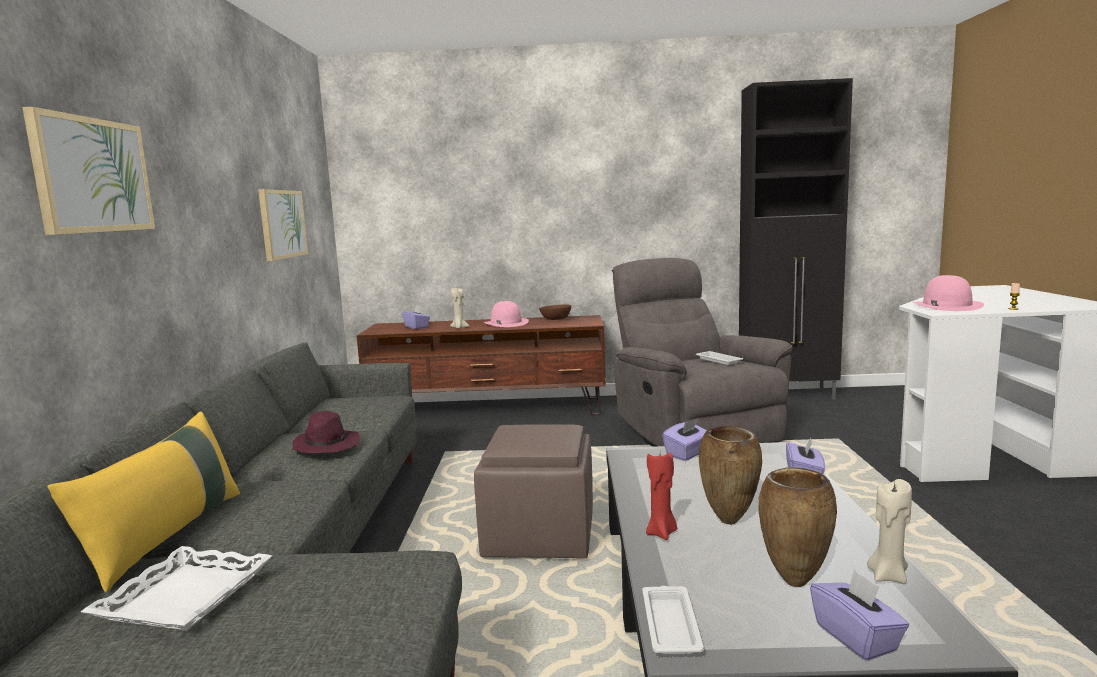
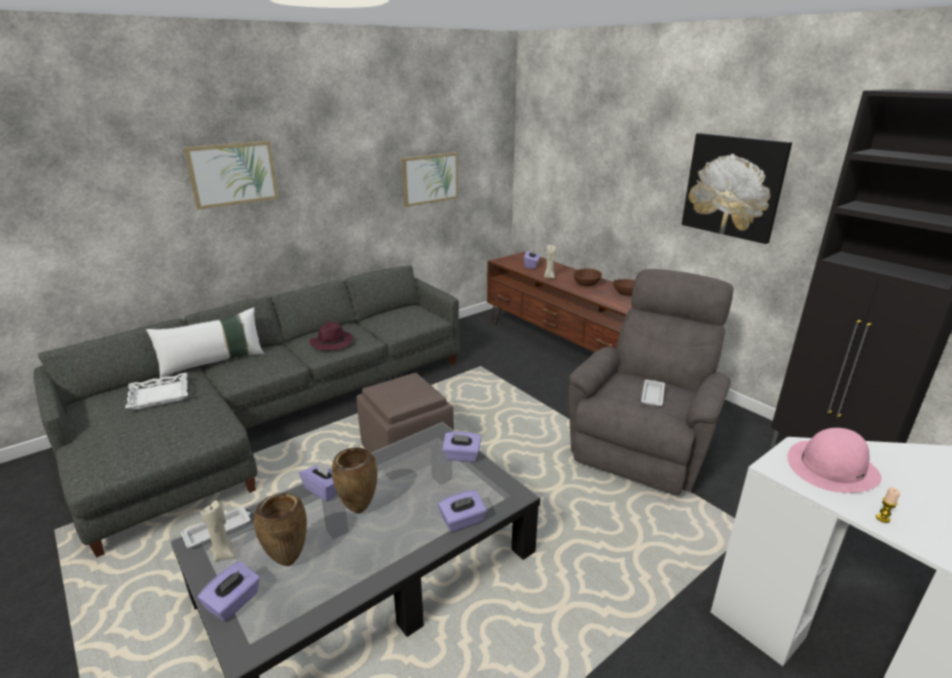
camera: 50 degrees right, 15 degrees up
(167, 536) = (213, 362): yellow pillow -> white pillow
(506, 323) = (586, 284): pink hat -> brown bowl
(636, 186) = (733, 186): none -> picture
(662, 533) = (324, 490): red candle -> purple tissue box
(888, 576) = (319, 600): beige candle -> beige candle (224, 553)

